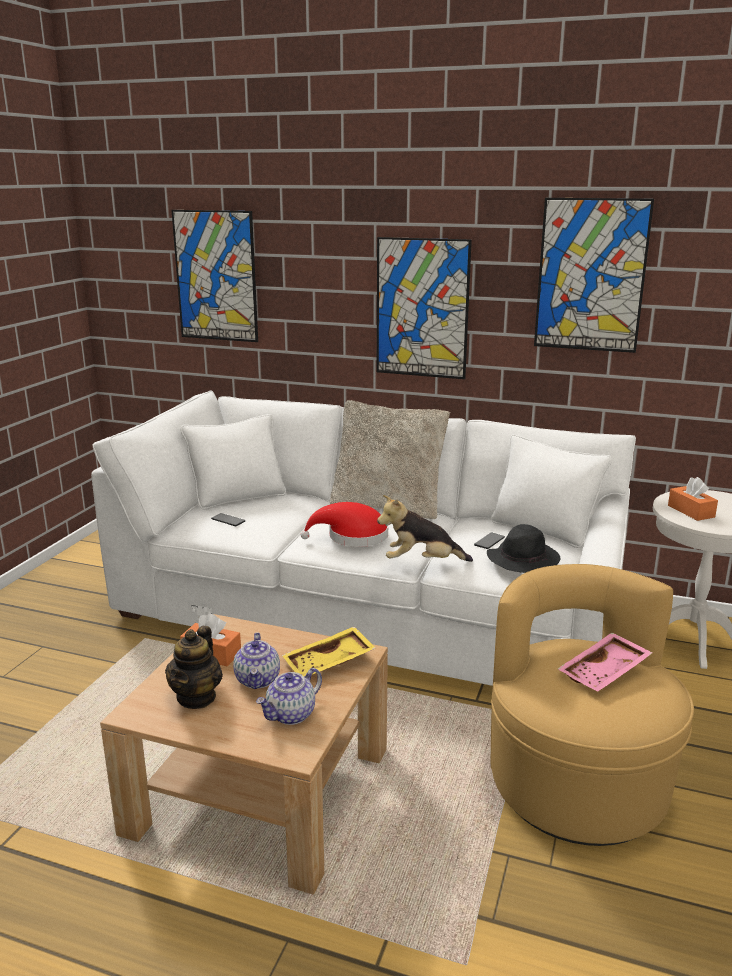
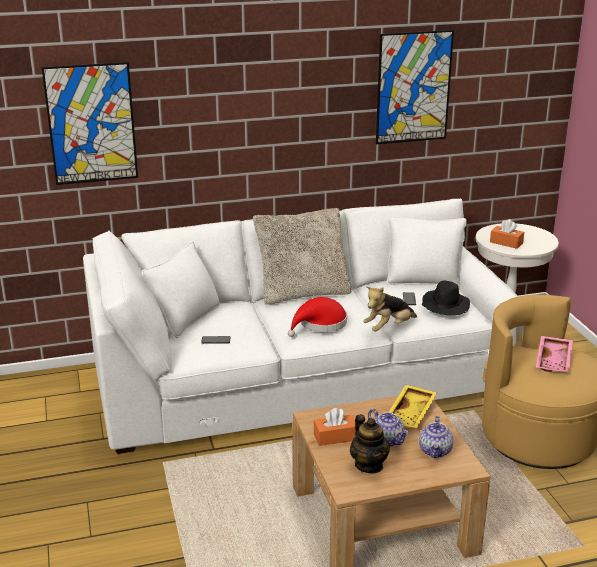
camera: 35 degrees left, 5 degrees up
(422, 308) = (288, 127): picture -> none

